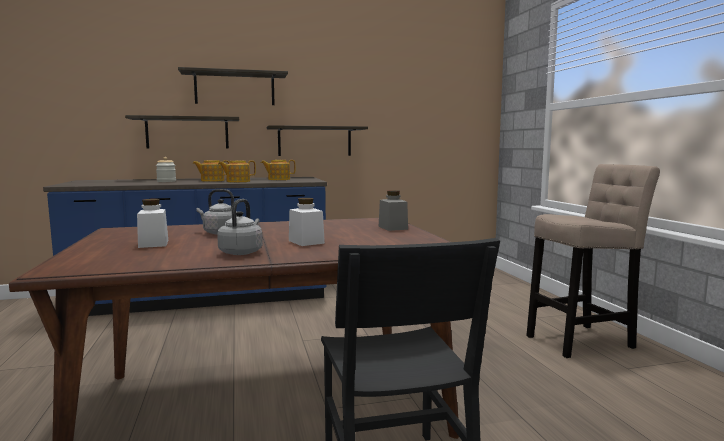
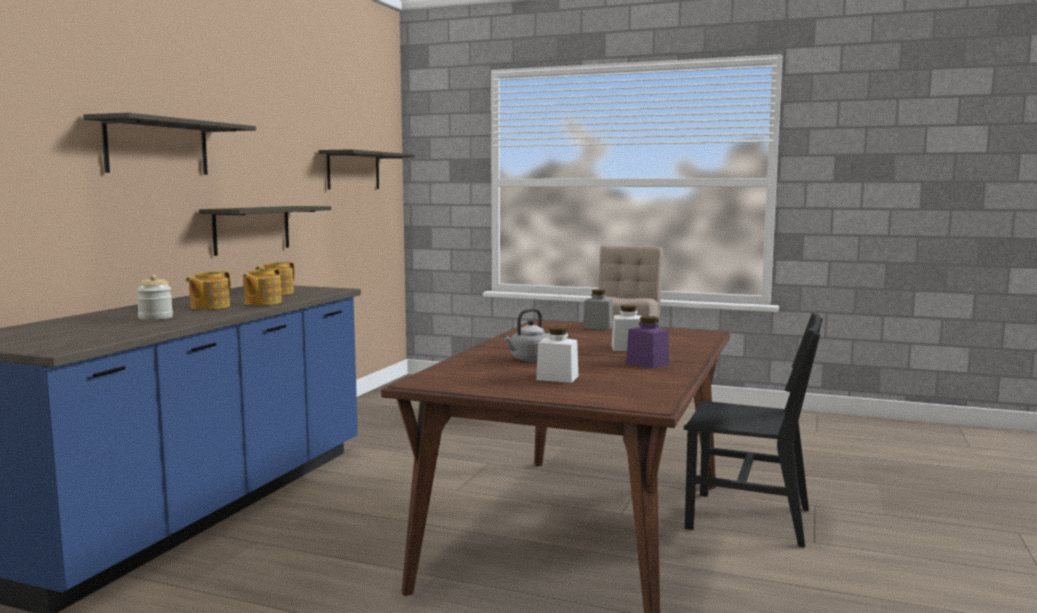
camera: 55 degrees left, 0 degrees up
(187, 133) = (96, 226): shelf -> shelf (353, 170)
(242, 252) = (647, 363): grey kettle -> purple jar

